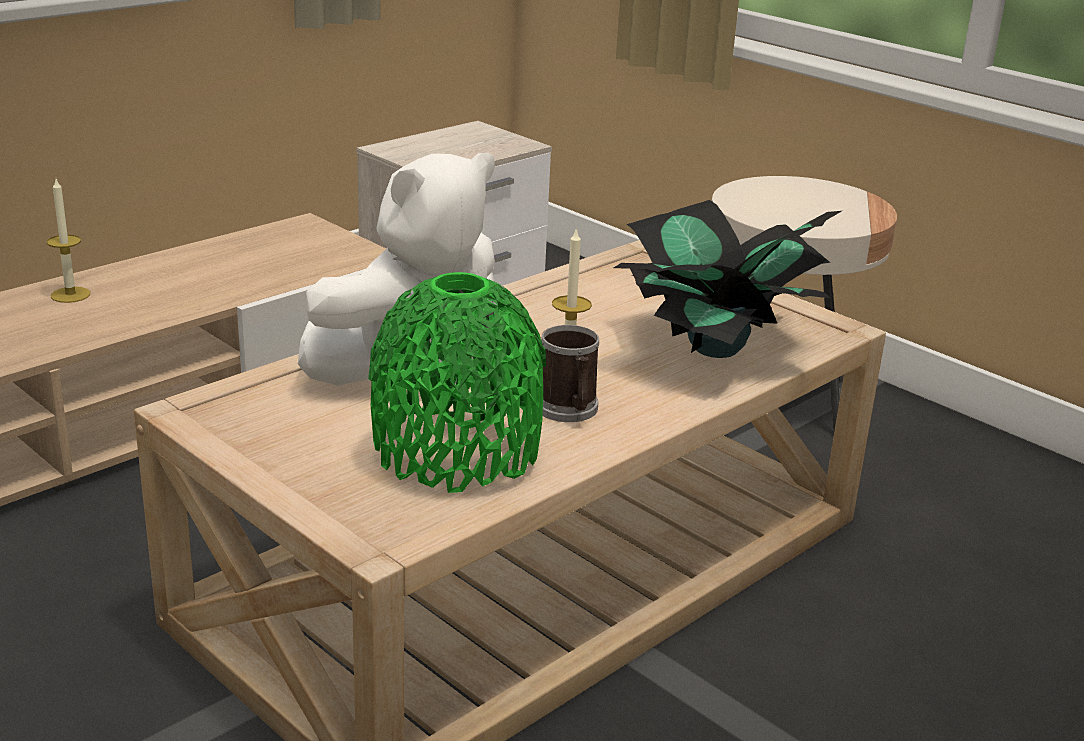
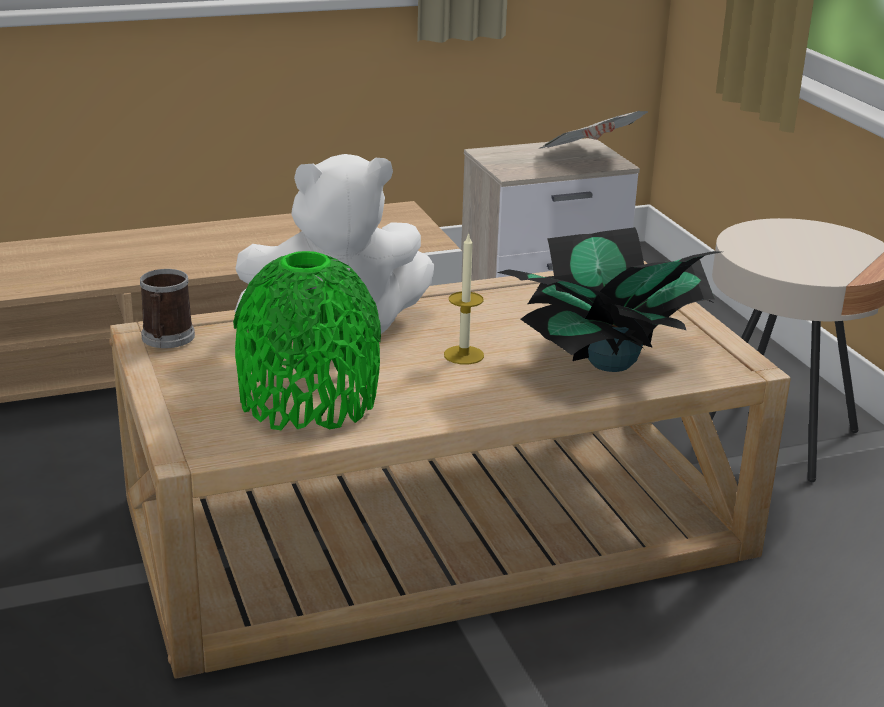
camera: 25 degrees right, 0 degrees up
(70, 295) = (178, 239): candle -> none
(494, 141) = (590, 158): none -> newspaper
(568, 410) = (430, 388): mug -> mug (166, 339)

